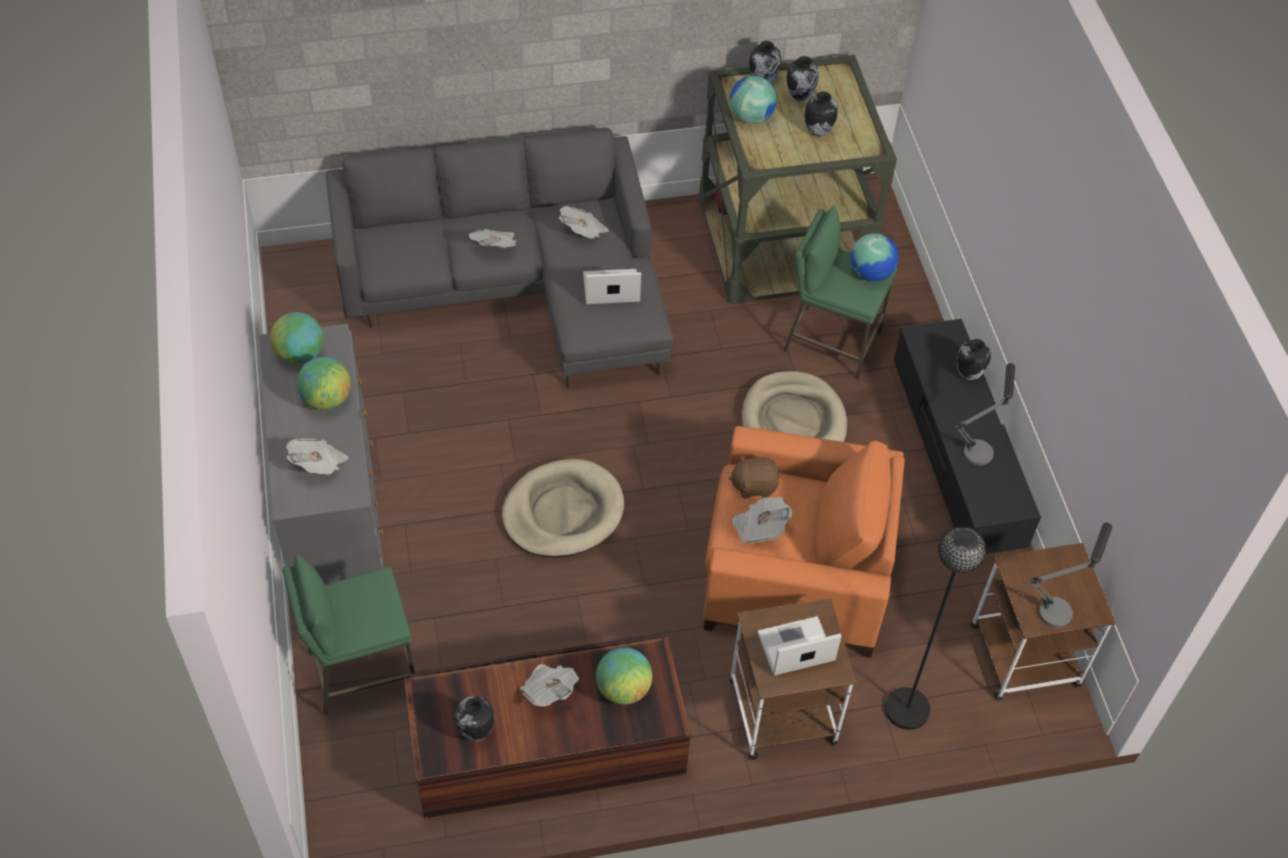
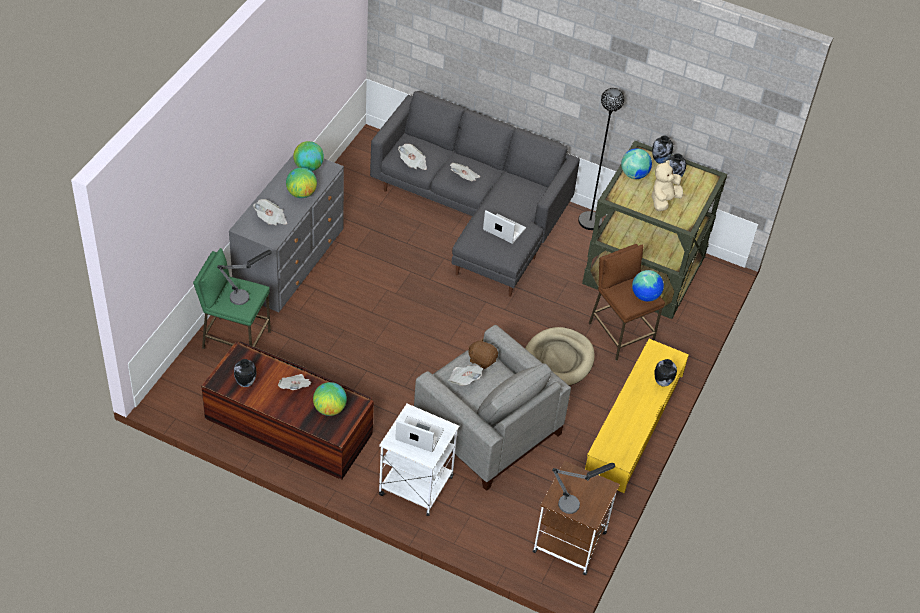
camera: 35 degrees right, 5 degrees down
(563, 512) = (396, 329): beige dog bed -> none
(583, 231) = (517, 195): newspaper -> newspaper (413, 163)
(780, 712) = (415, 484): brown cart -> white cart
(793, 573) = (485, 428): orange armchair -> grey armchair
(817, 131) = (664, 201): vase -> beige plush toy
(831, 342) = (620, 334): green stool -> brown stool
(907, 709) = (481, 525): black floor lamp -> black floor lamp (590, 221)
(956, 456) = (633, 429): black tv stand -> yellow tv stand
(980, 446) = (632, 419): table lamp -> table lamp (245, 295)

